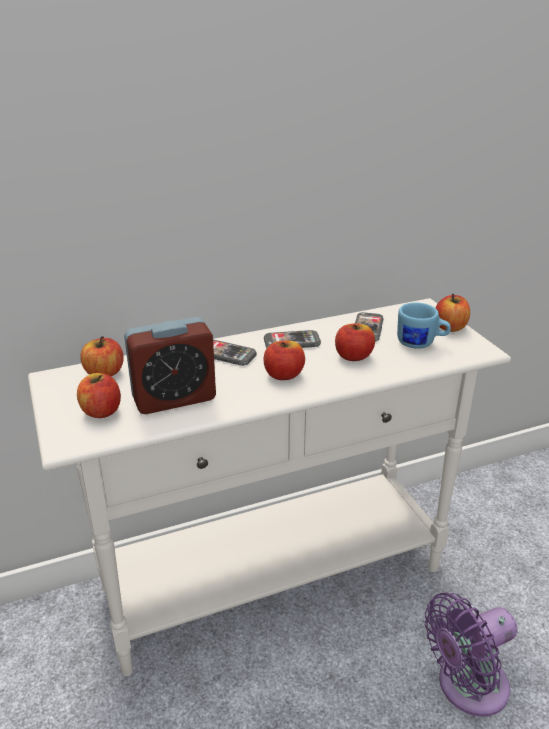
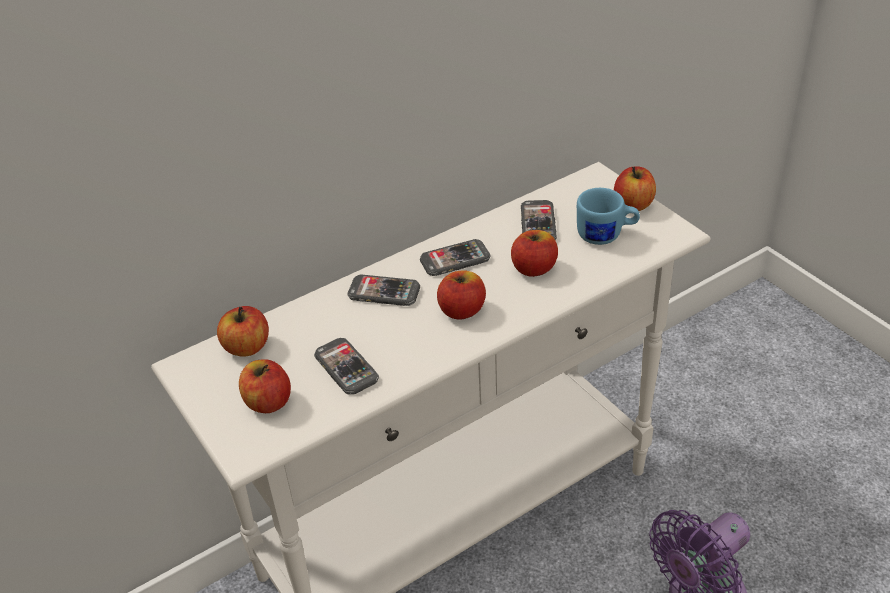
camera: 10 degrees left, 10 degrees up
(174, 398) = (346, 368): alarm clock -> phone

